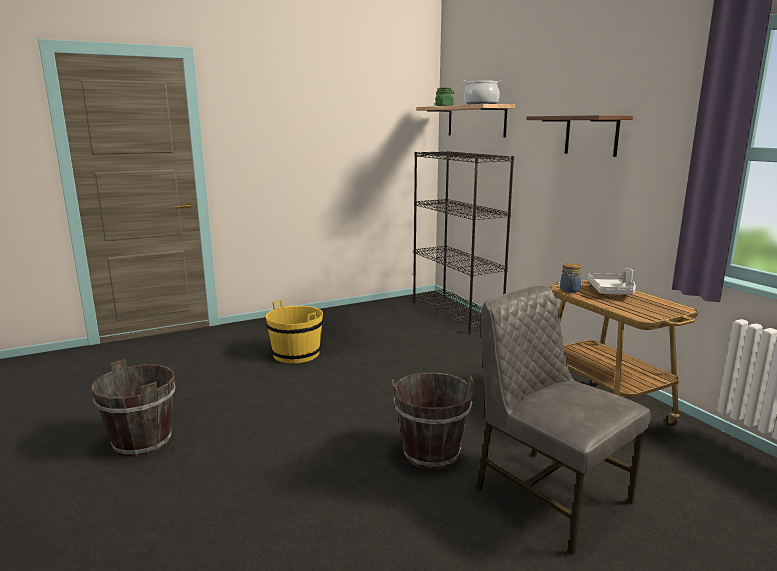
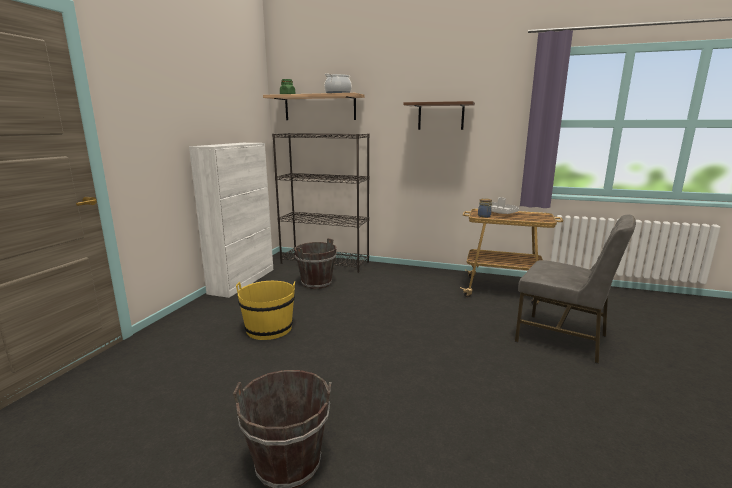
camera: 45 degrees left, 0 degrees up
(353, 309) = (243, 281): none -> white cabinet
(431, 453) = (484, 348): brown bucket -> brown bucket (317, 283)
(549, 495) = (563, 338): grey chair -> grey chair turned 150 degrees counterclockwise

